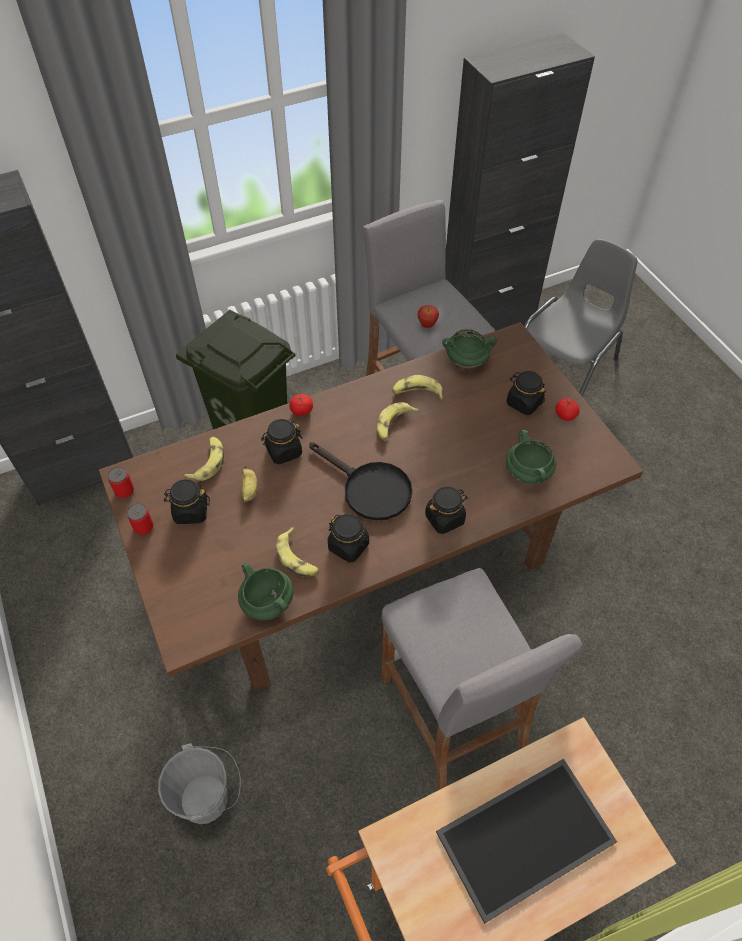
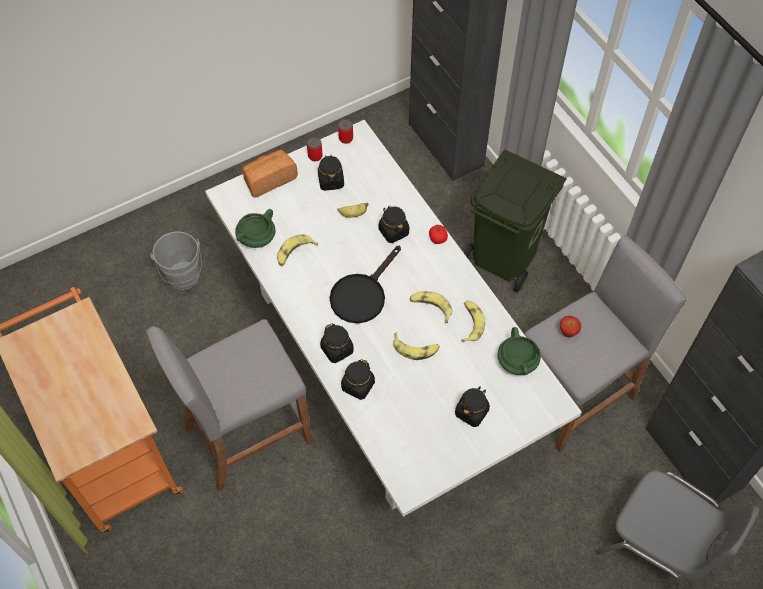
camera: 85 degrees right, 5 degrees up
(168, 585) = (269, 179): none -> bread
(208, 462) = (377, 183): banana -> banana (416, 348)
(349, 546) = (307, 284): black jar -> black jar (358, 386)
(369, 563) = (380, 363): brown dining table -> white dining table
(525, 834) = (80, 389): tray -> none
(528, 473) = (389, 414): green cooking pot -> none
(565, 415) = (461, 447): tomato -> none

